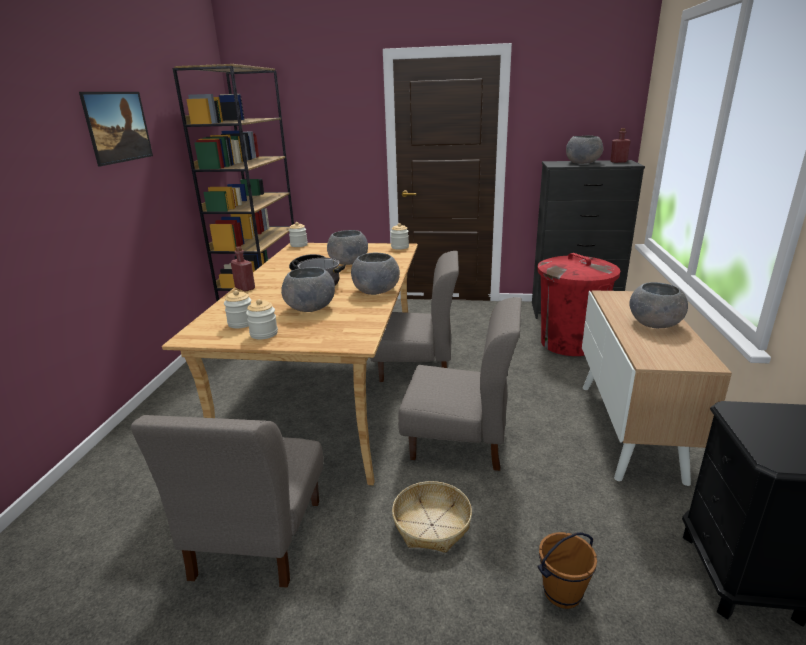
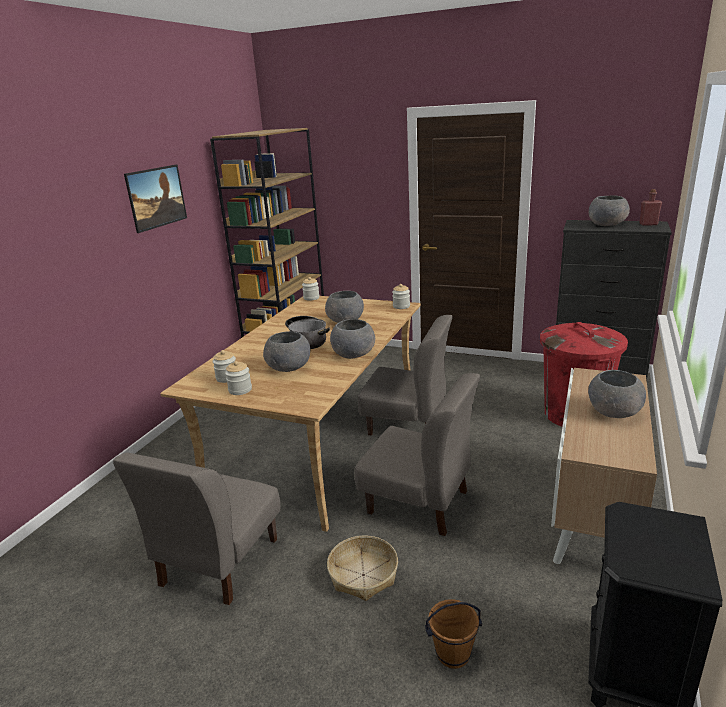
camera: 15 degrees right, 0 degrees up
(245, 288) = (245, 342): red bottle -> none

